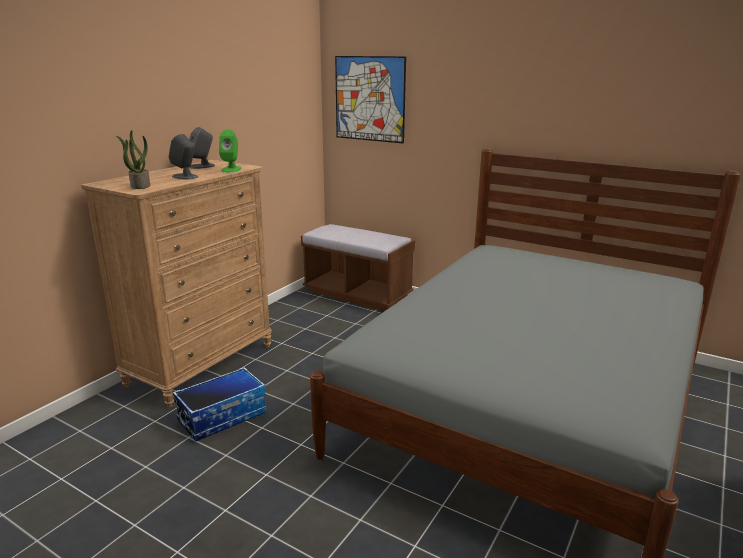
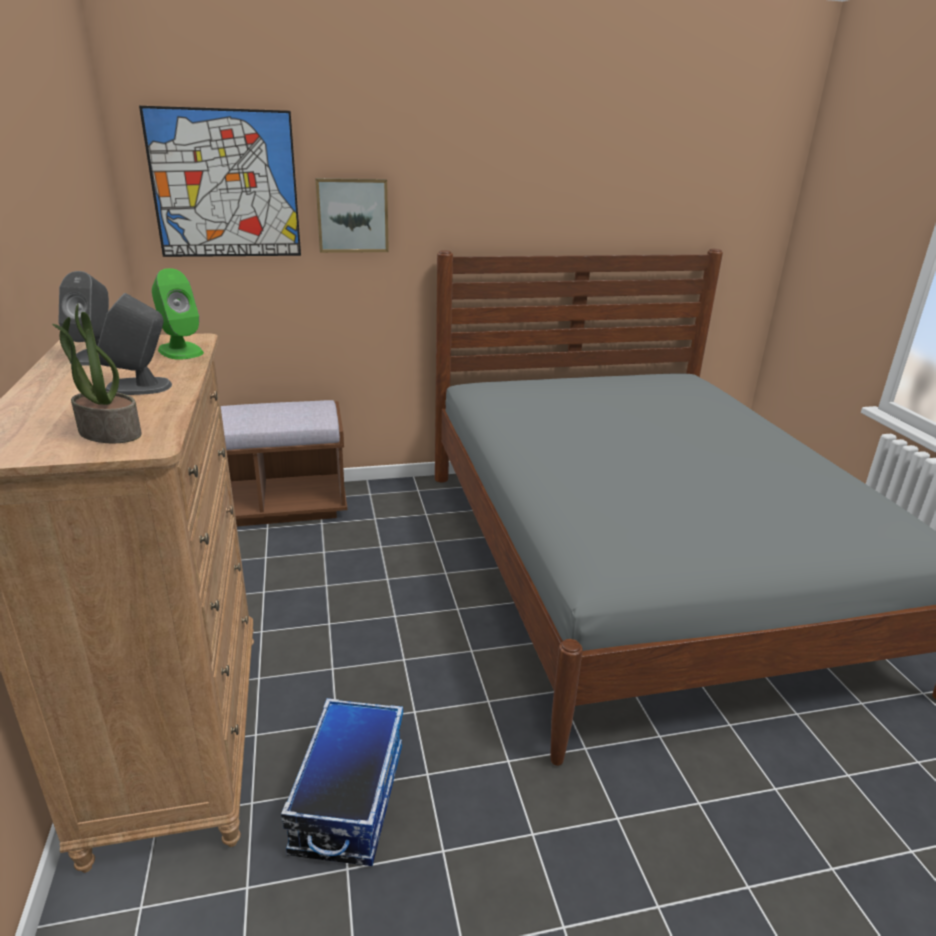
camera: 45 degrees left, 5 degrees up
(435, 120) = (352, 215): none -> picture

